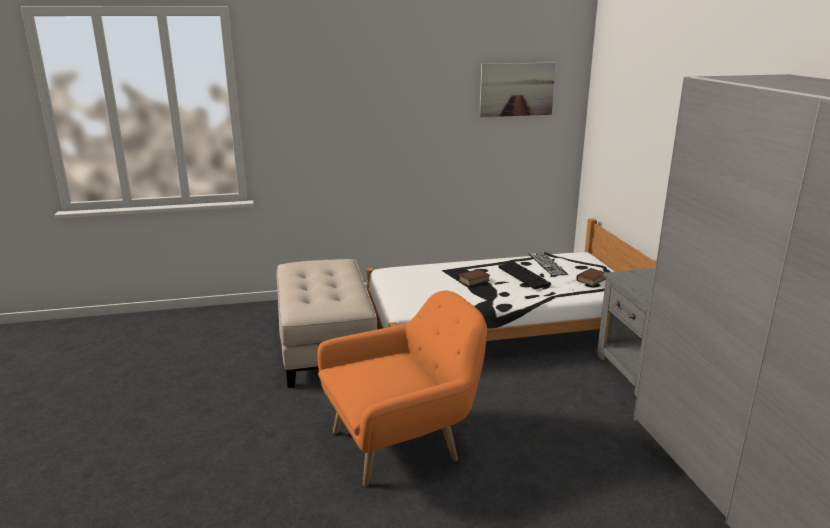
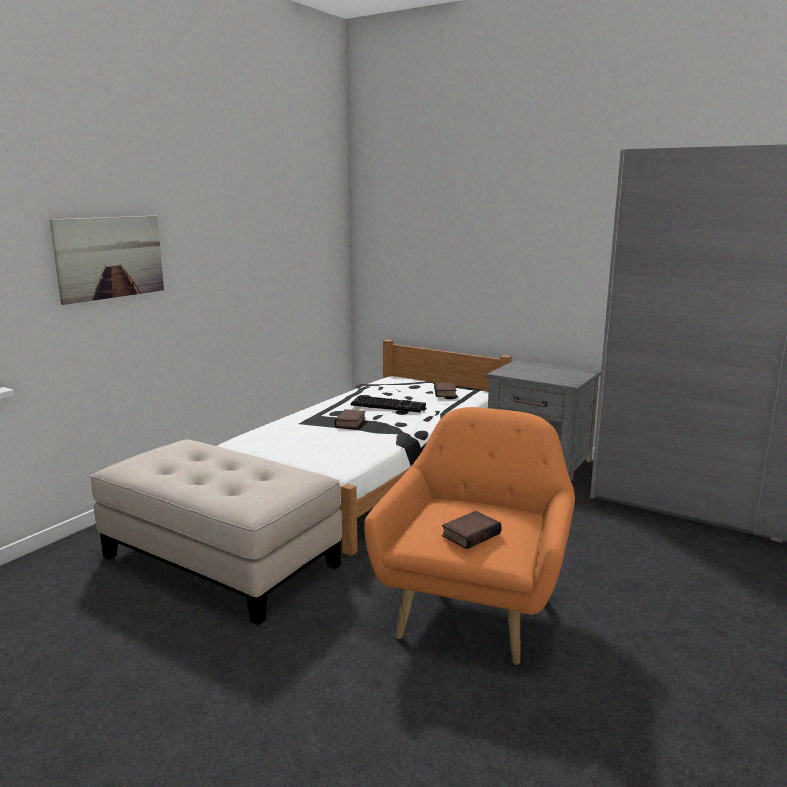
camera: 45 degrees left, 5 degrees down
(368, 381) = (470, 534): none -> book
(516, 89) = (295, 204): picture -> picture (110, 257)
(547, 264) = (386, 391): keyboard -> none

